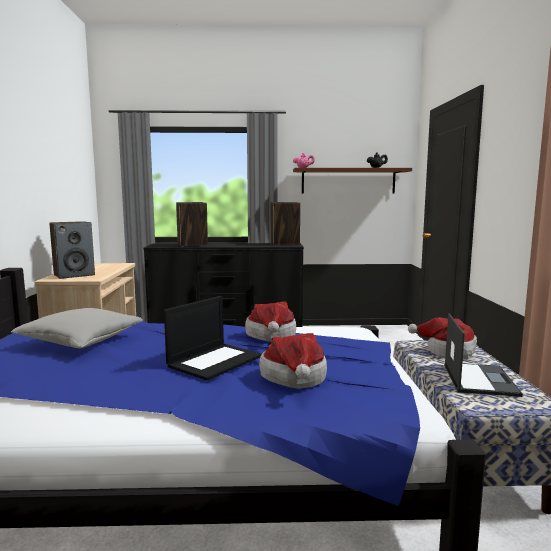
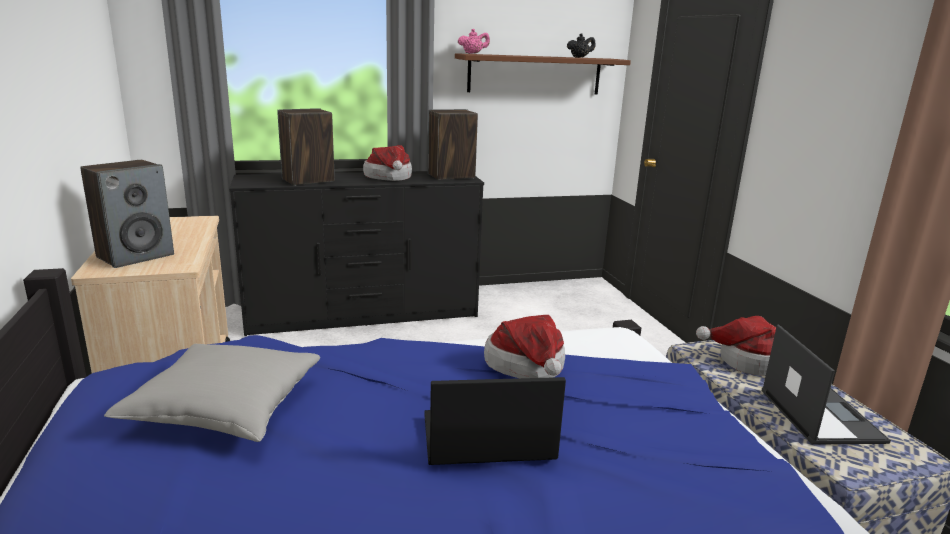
camera: 15 degrees left, 10 degrees up
(215, 361) = (486, 438): laptop -> laptop turned 120 degrees counterclockwise
(294, 379) = (630, 467): hat -> hat (389, 177)

